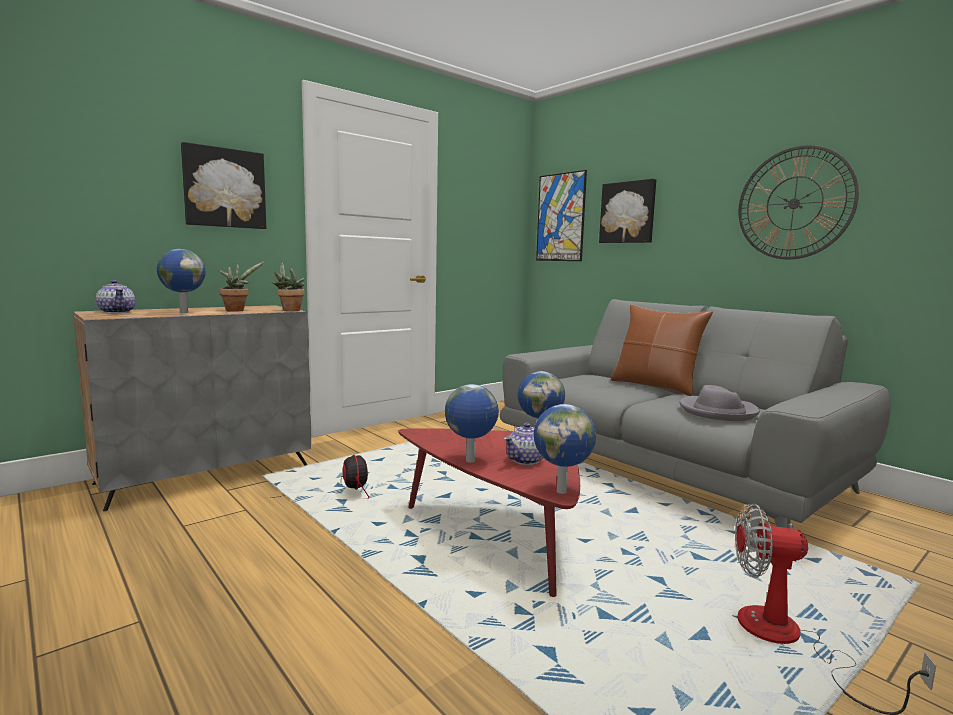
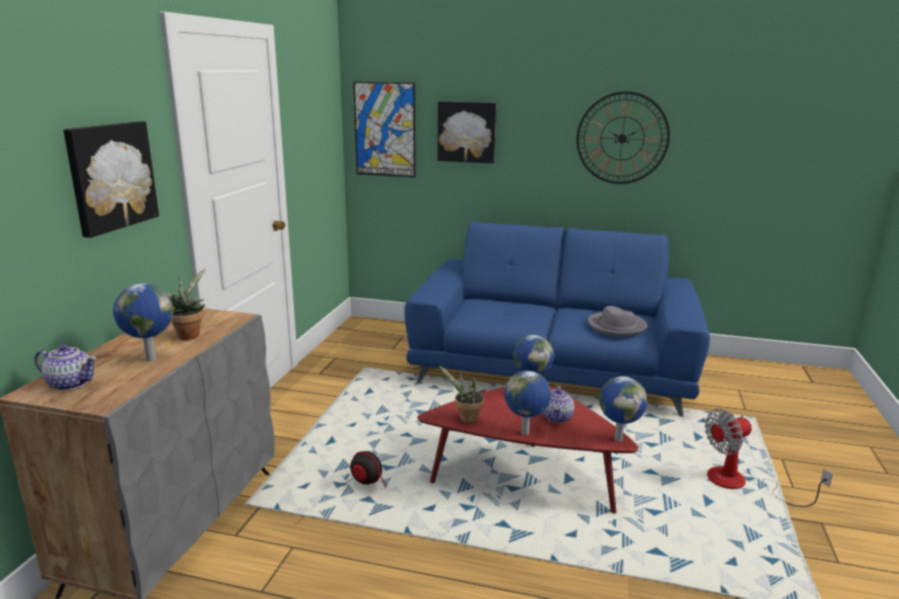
camera: 35 degrees left, 10 degrees up
(289, 310) = (240, 317): potted plant -> potted plant (466, 419)
(655, 386) = (539, 304): brown pillow -> none
(667, 467) = (552, 368): grey sofa -> blue sofa

